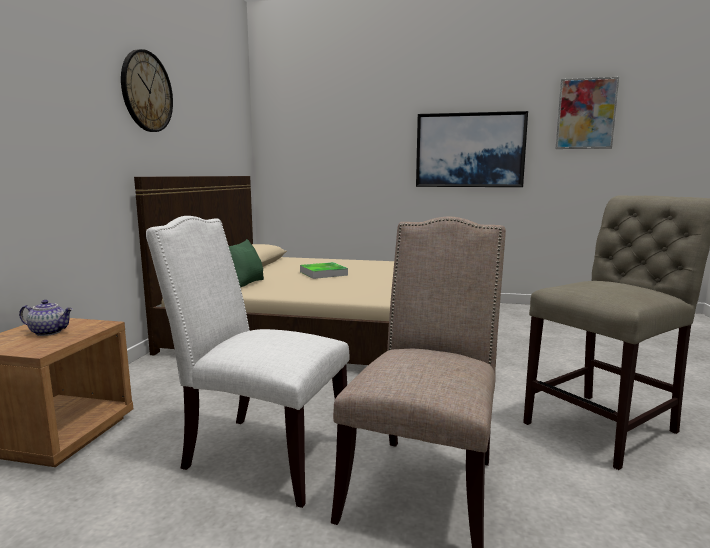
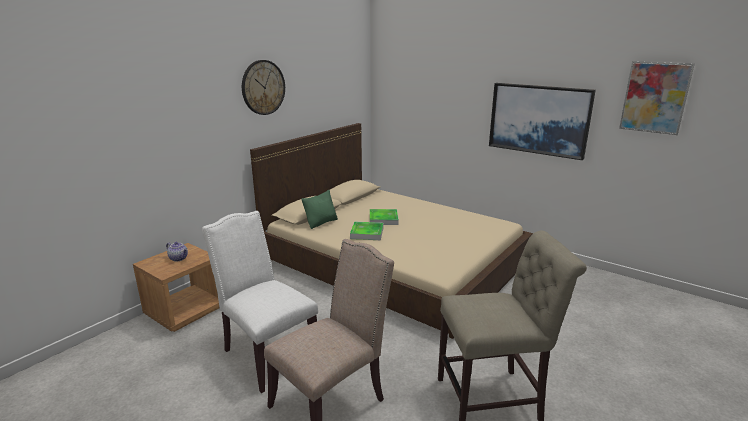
camera: 25 degrees right, 10 degrees up
(319, 284) = (367, 233): none -> tray

